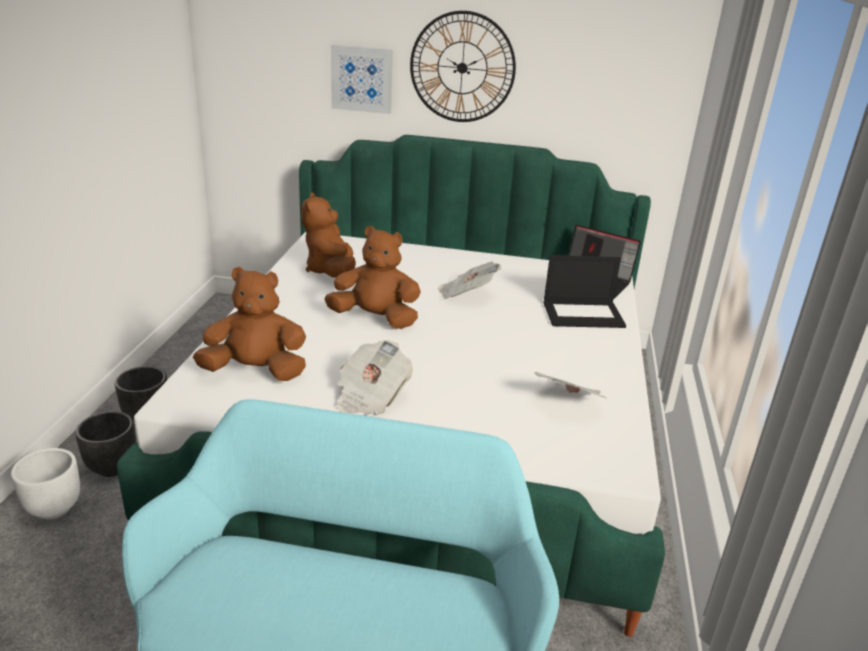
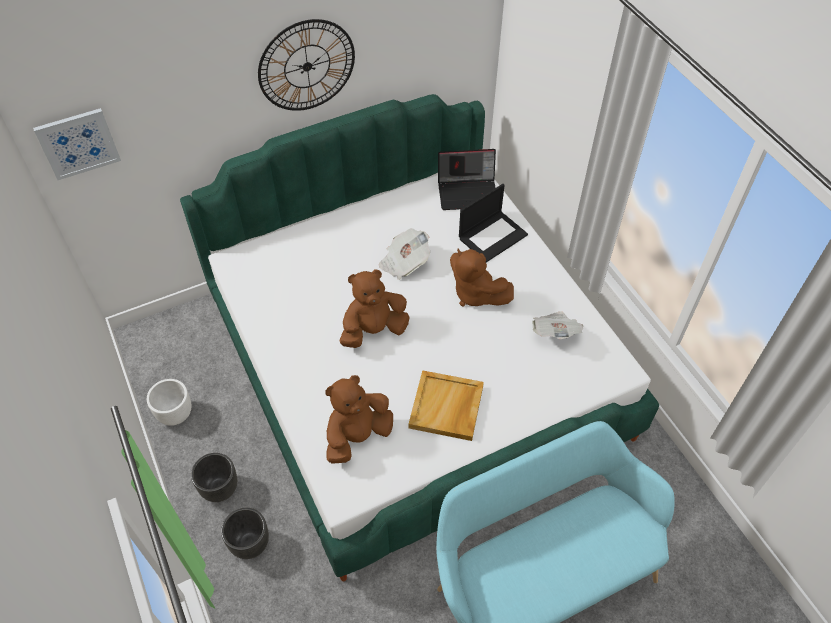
camera: 35 degrees left, 25 degrees up
(53, 508) = (253, 600): white planter -> white planter (175, 415)
(331, 271) = (286, 296): brown plush toy -> brown plush toy (475, 293)
(362, 79) = (214, 110): picture -> picture (78, 143)
(370, 396) = (447, 407): newspaper -> beige tray

